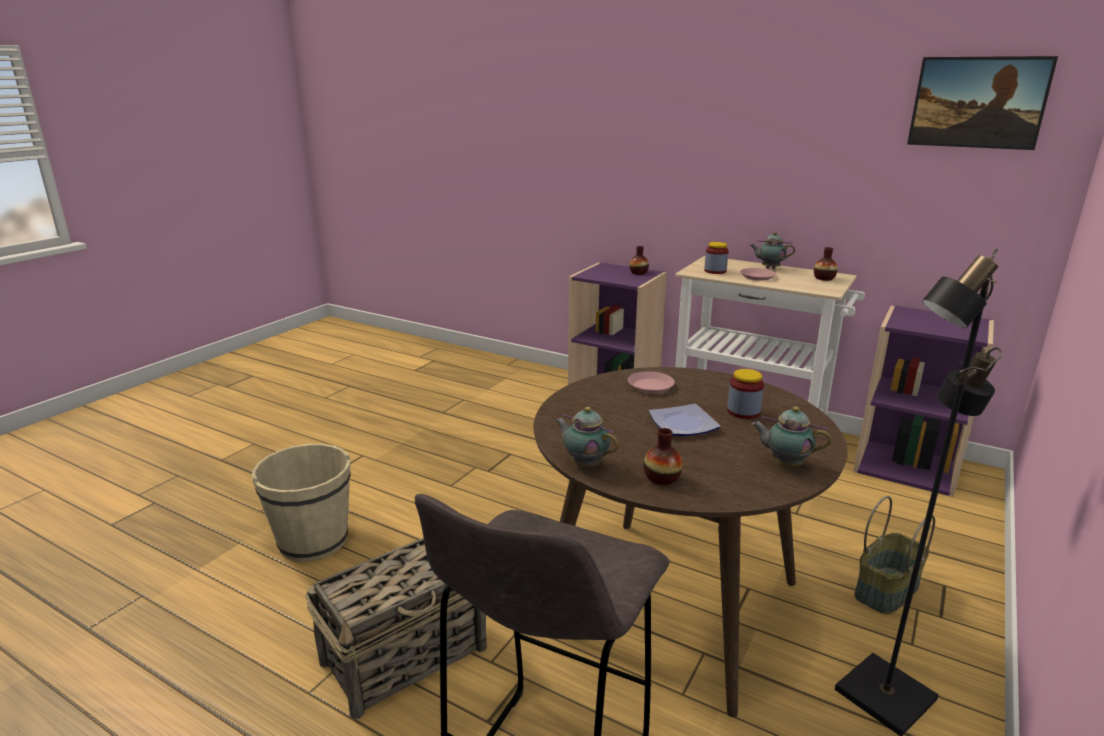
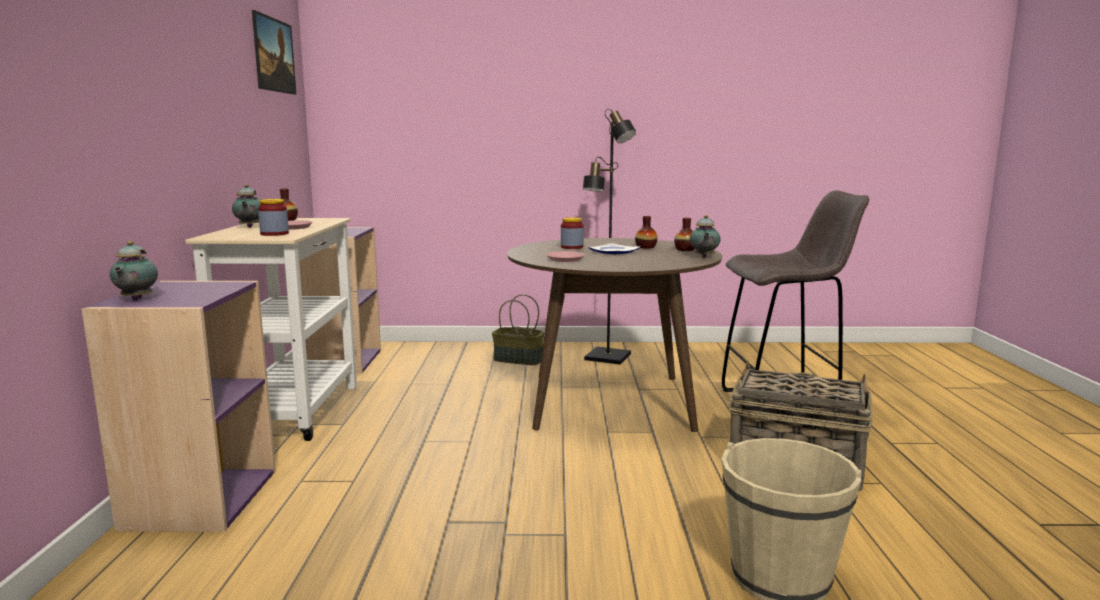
camera: 120 degrees left, 10 degrees down
(638, 273) = (169, 287): vase -> vase (645, 247)
(785, 464) = (625, 241): teapot -> teapot (135, 299)

